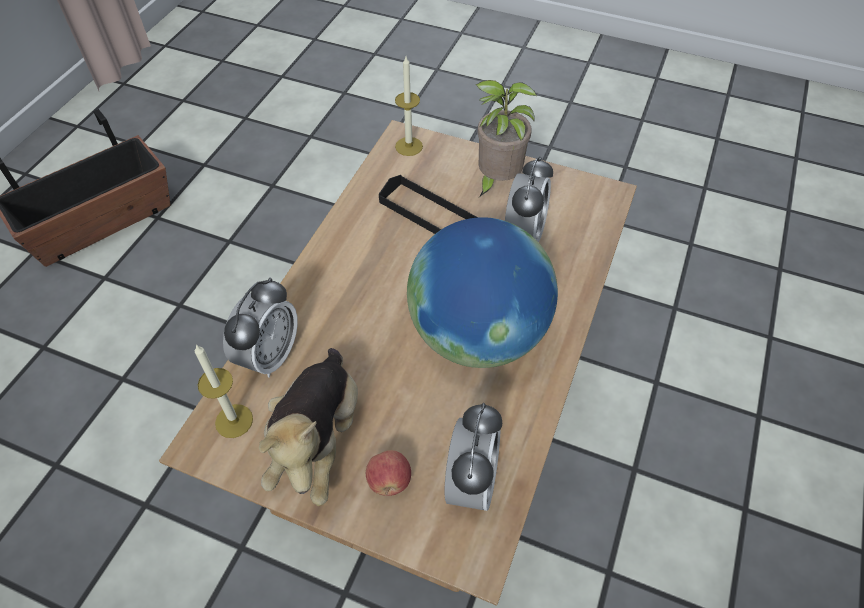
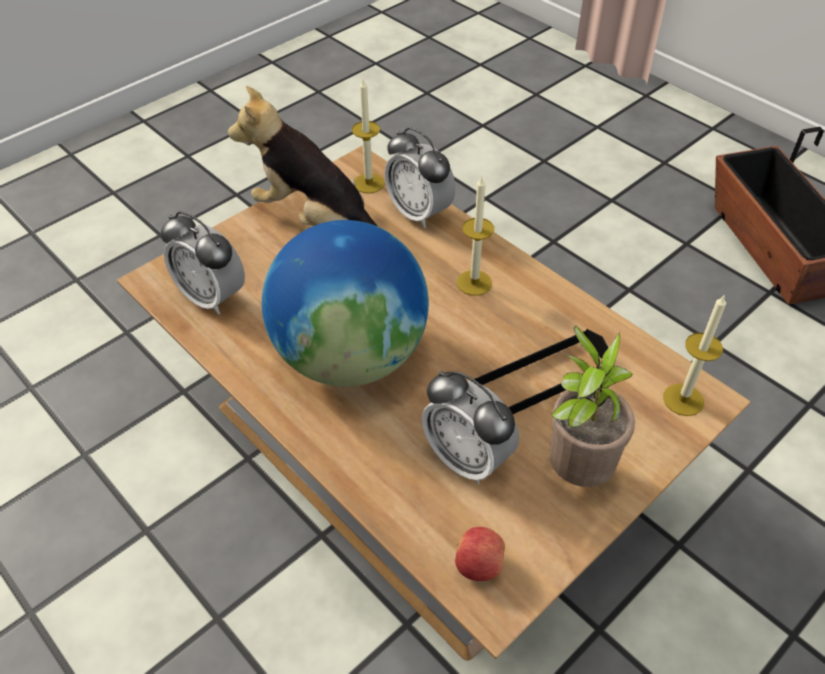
camera: 115 degrees right, 5 degrees down
(350, 282) = (474, 283): none -> candle
(389, 481) = (252, 251): apple -> apple (478, 565)

